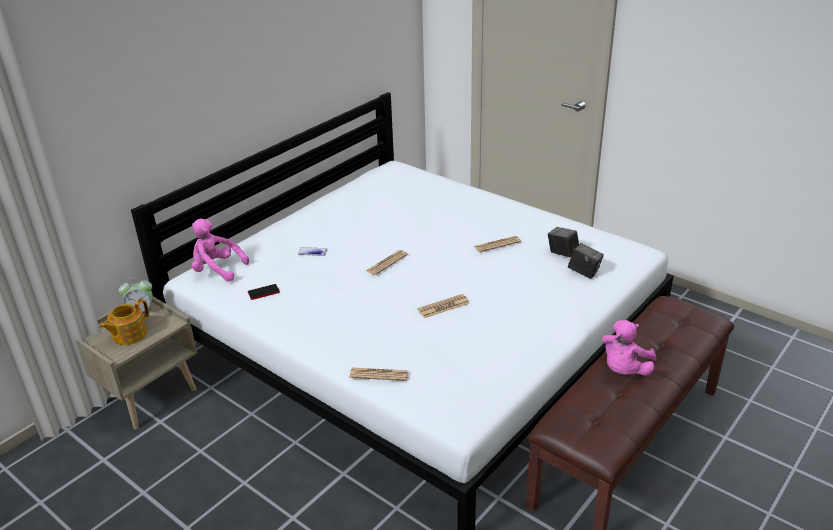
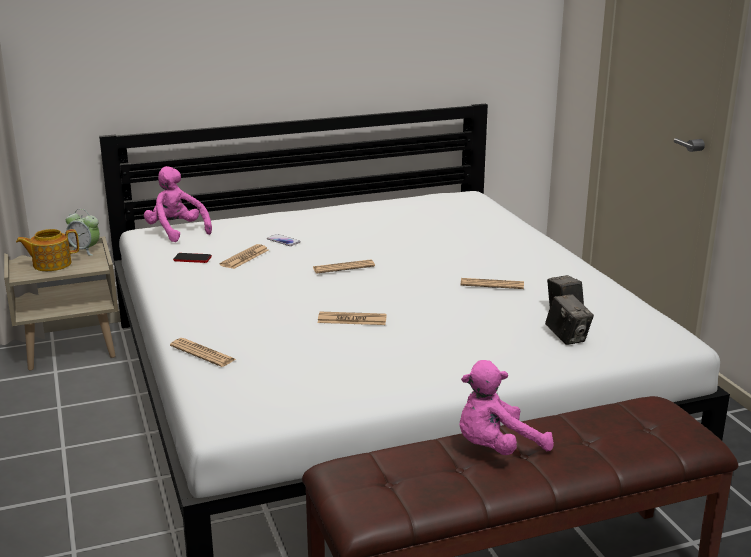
camera: 30 degrees right, 10 degrees down
(303, 278) = (244, 257): none -> newspaper

